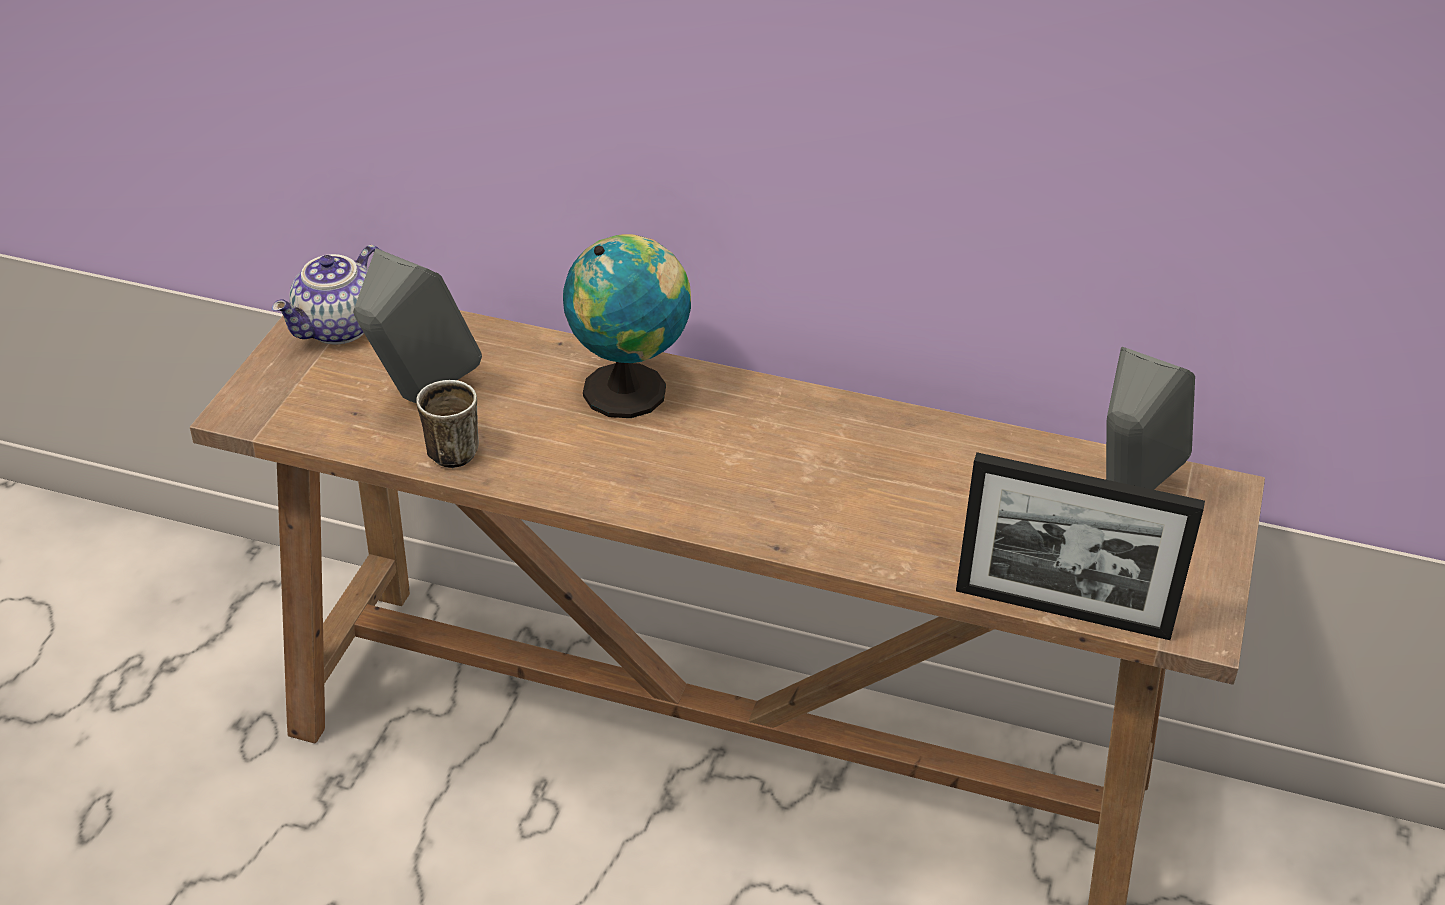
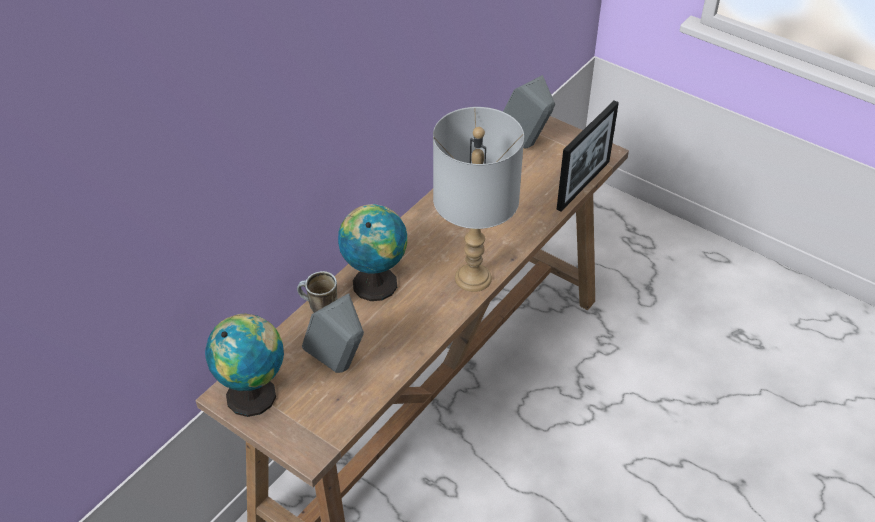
camera: 70 degrees left, 5 degrees up
(339, 329) = (254, 394): teapot -> globe
(451, 448) = (388, 362): mug -> mug (319, 308)
(700, 505) = (473, 277): none -> grey table lamp

